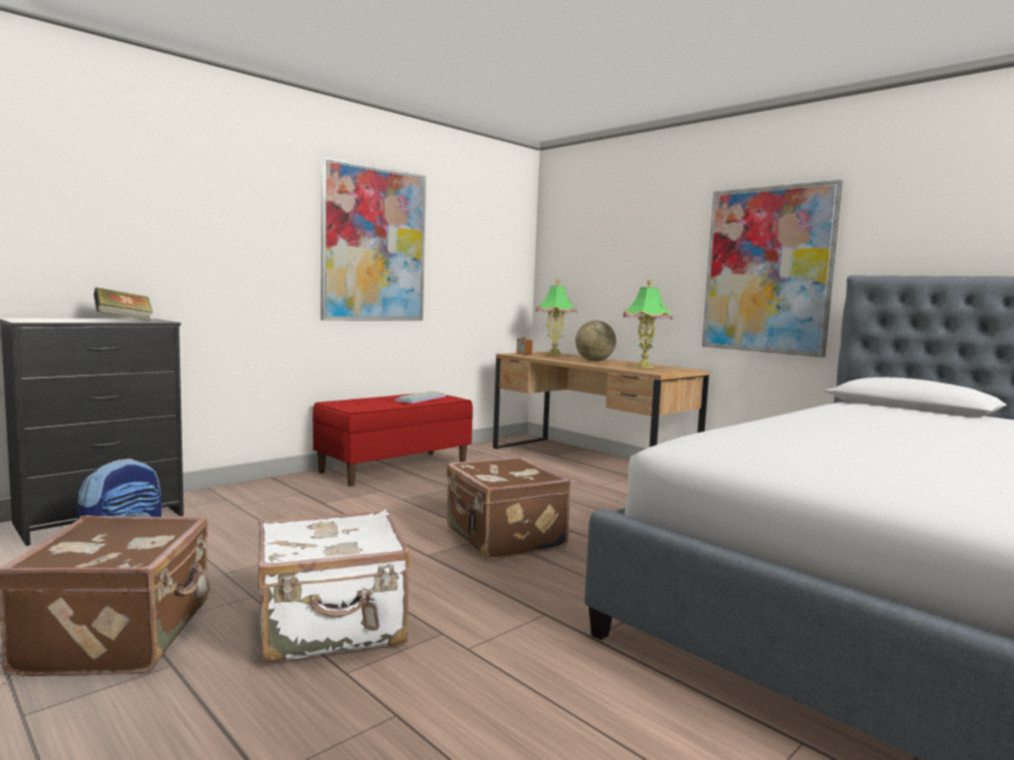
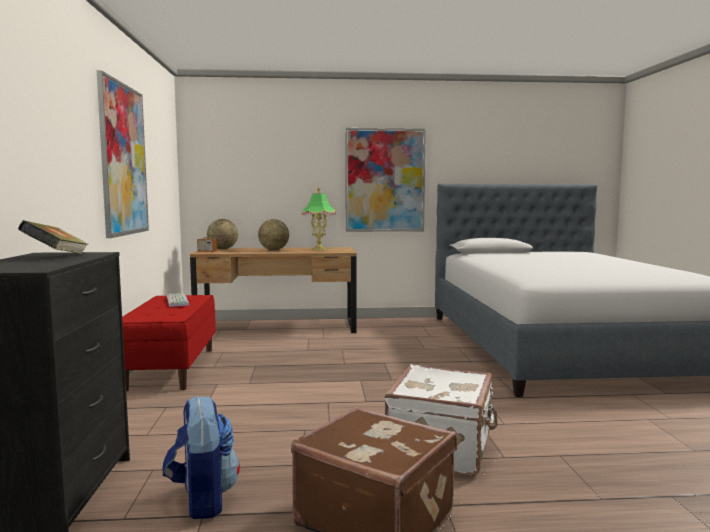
camera: 50 degrees left, 0 degrees up
(503, 539) = (370, 379): brown suitcase -> none
(554, 354) = (223, 249): table lamp -> globe

